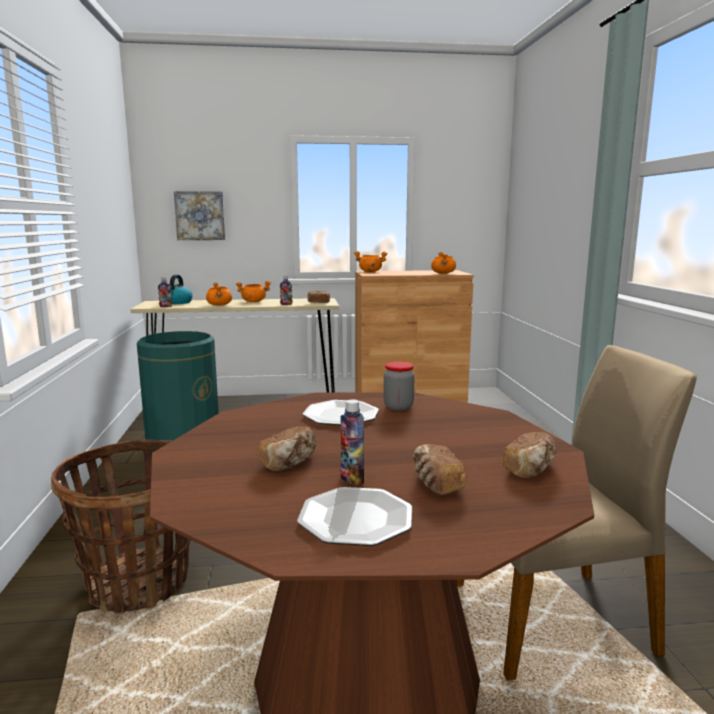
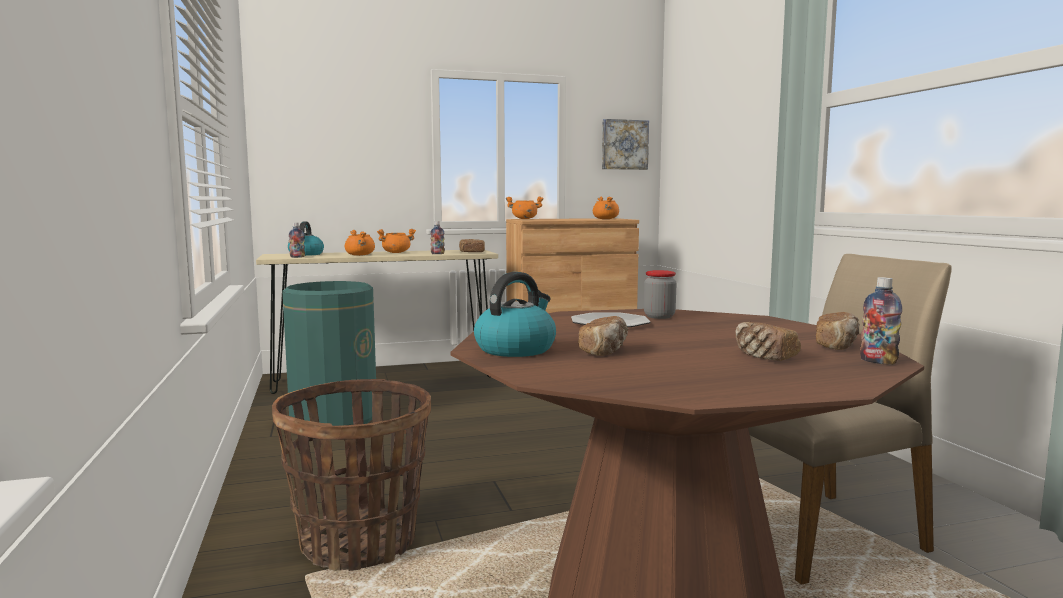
camera: 10 degrees left, 5 degrees down
(200, 216) = (327, 156): picture -> picture (624, 144)
(212, 453) = (516, 349): none -> kettle
(352, 479) = (681, 357): bottle -> bottle (878, 361)
(355, 518) = (720, 377): plate -> none

